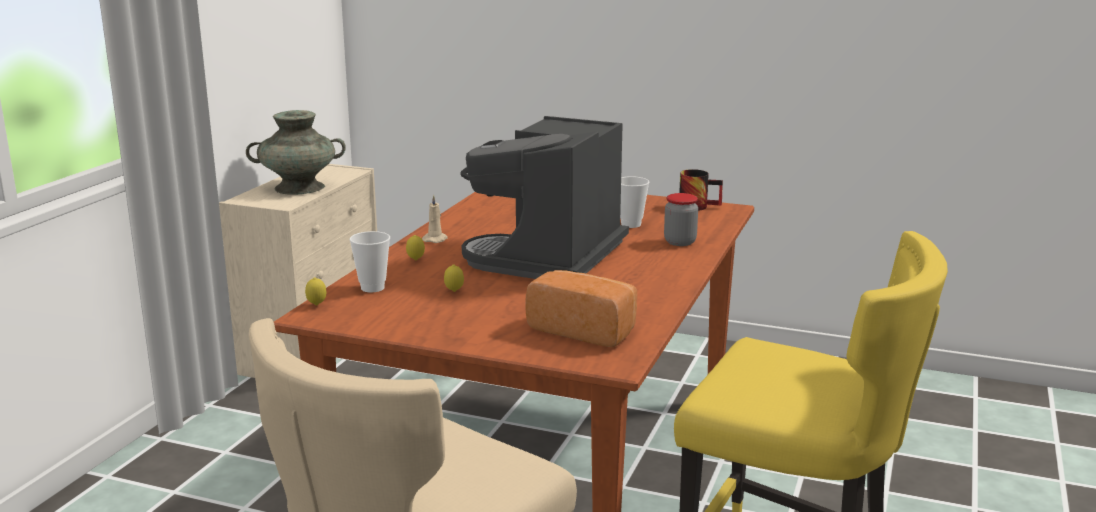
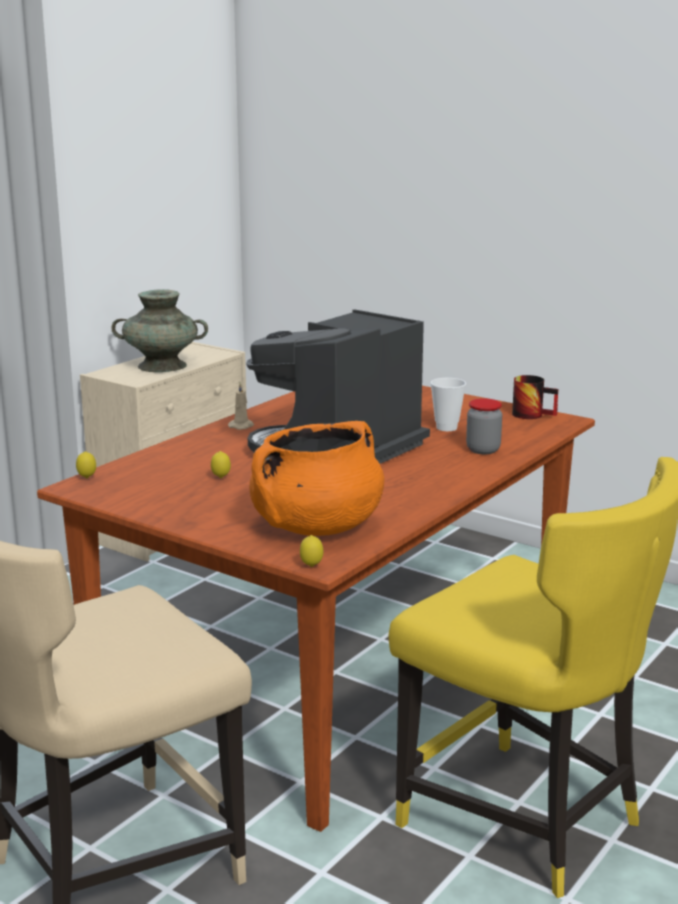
camera: 15 degrees right, 0 degrees up
(372, 288) = (148, 467): cup -> none
(415, 260) = (208, 444): lemon -> lemon (311, 566)
(584, 329) = (316, 527): bread -> orange cooking pot

